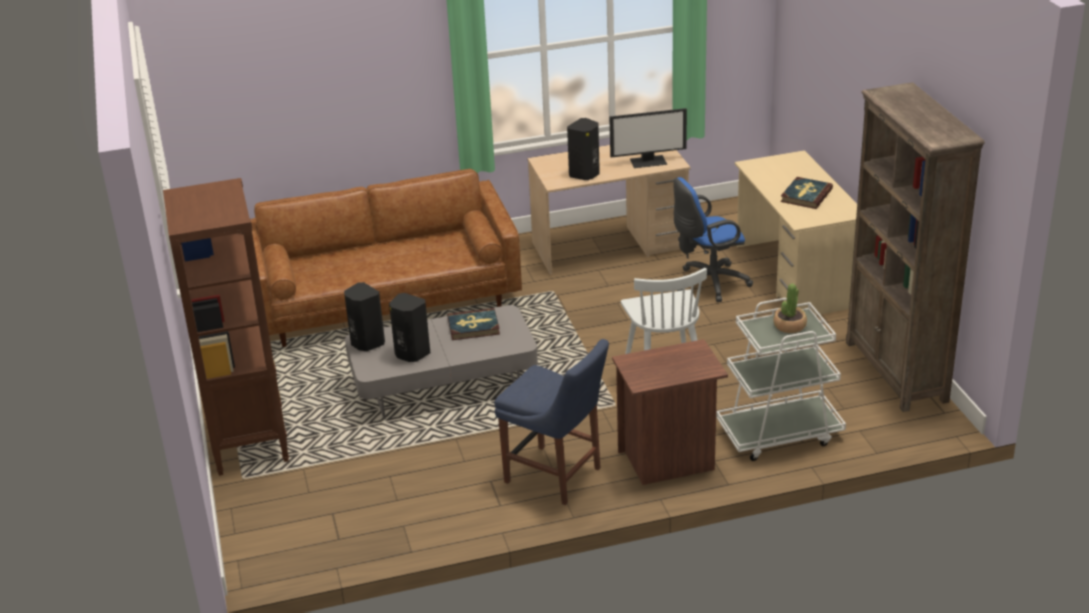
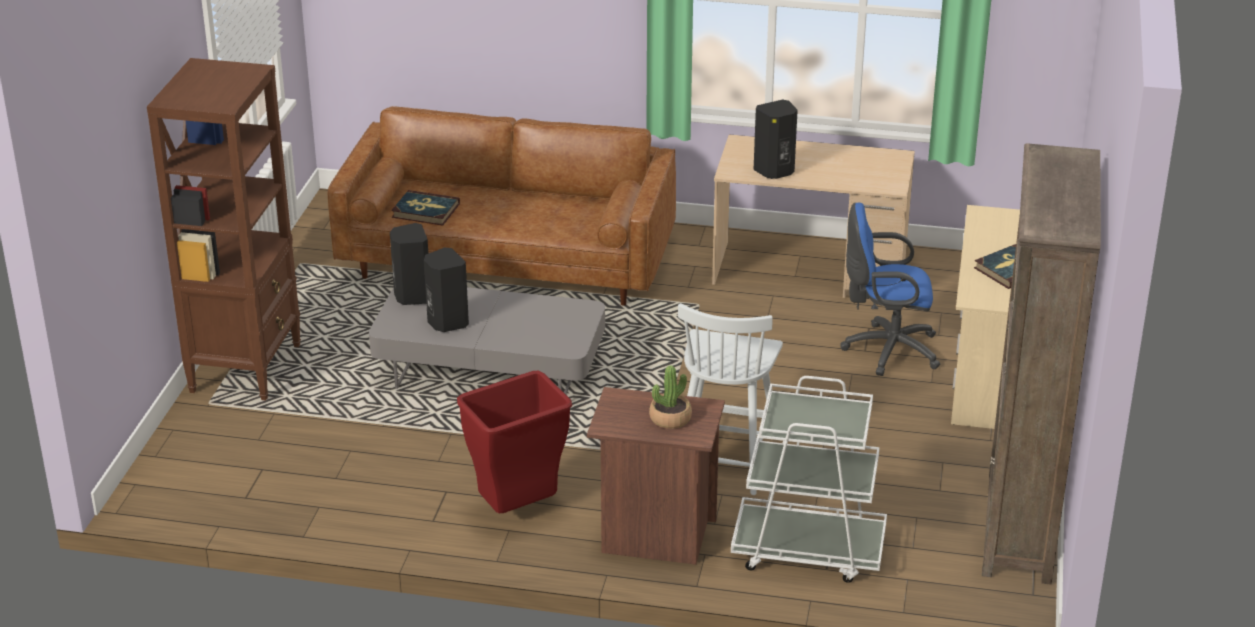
camera: 25 degrees right, 0 degrees up
(473, 326) = (537, 313): book -> book (425, 211)
(556, 477) = (518, 511): blue chair -> red trash can
(648, 161) = (863, 176): monitor -> none
(789, 325) = (827, 415): potted plant -> potted plant (670, 418)

